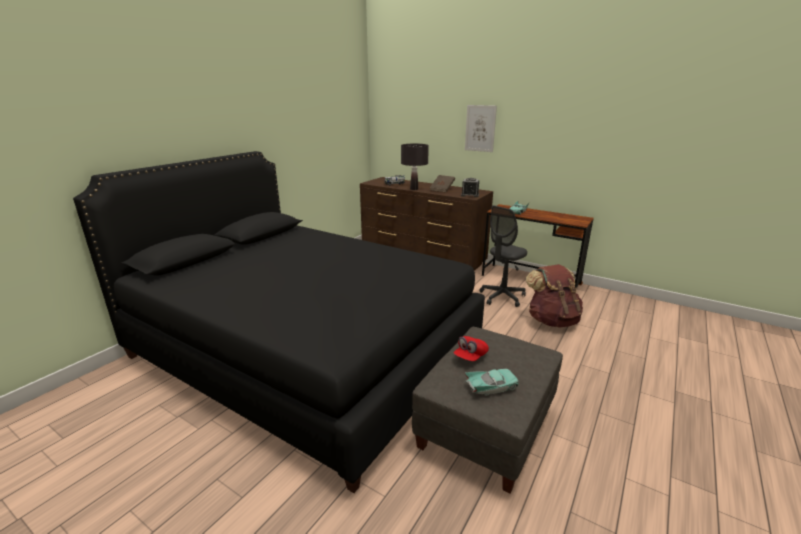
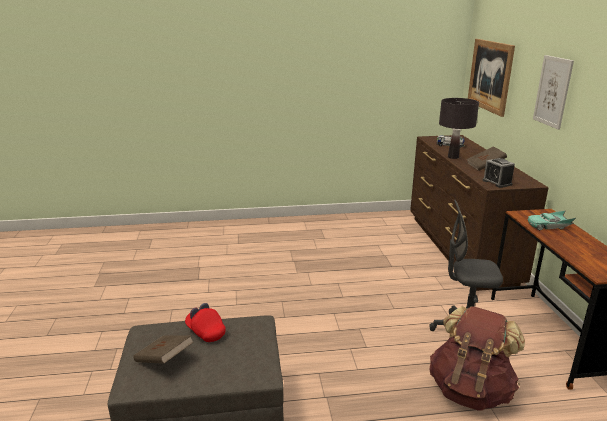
camera: 50 degrees right, 0 degrees up
(305, 351) = (214, 276): black bed -> none
(405, 127) = (490, 76): none -> picture
(470, 356) = (205, 331): red cap -> red cap turned 45 degrees clockwise
(491, 387) = (164, 360): turquoise toy car -> brown book

